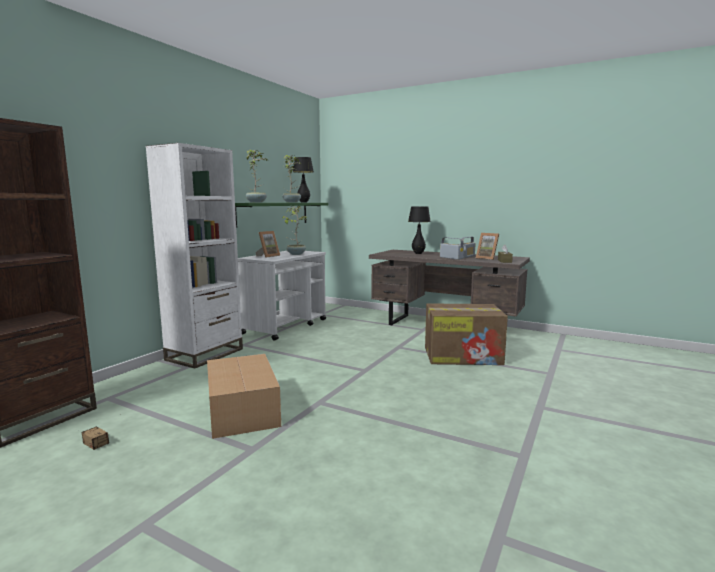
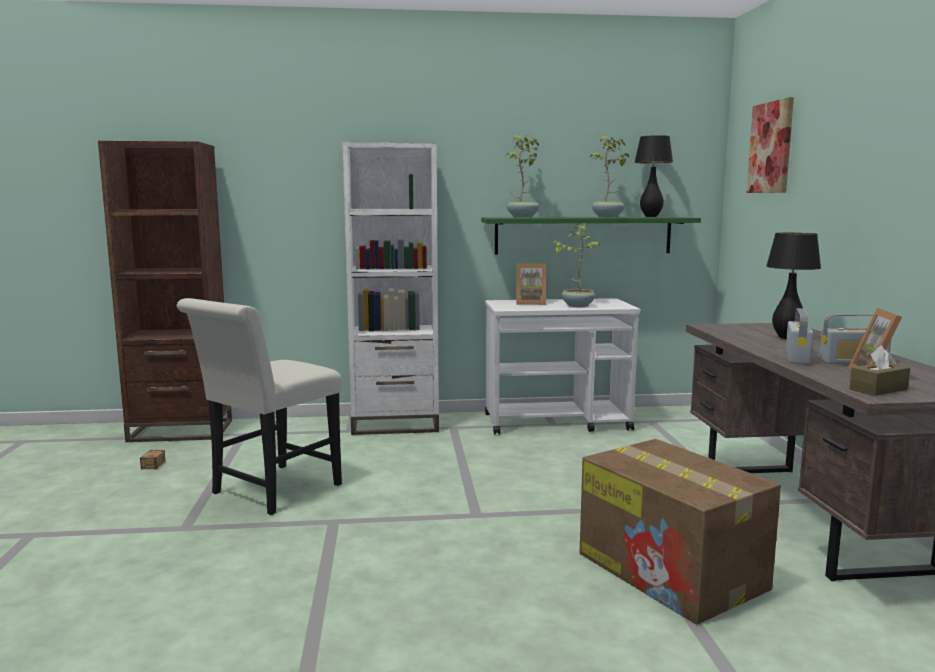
camera: 55 degrees right, 0 degrees up
(242, 410) = (270, 492): cardboard box -> white chair
(362, 167) = (771, 147): none -> picture

